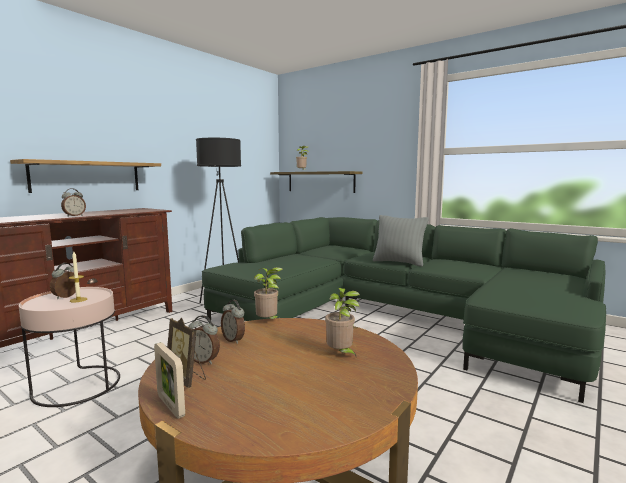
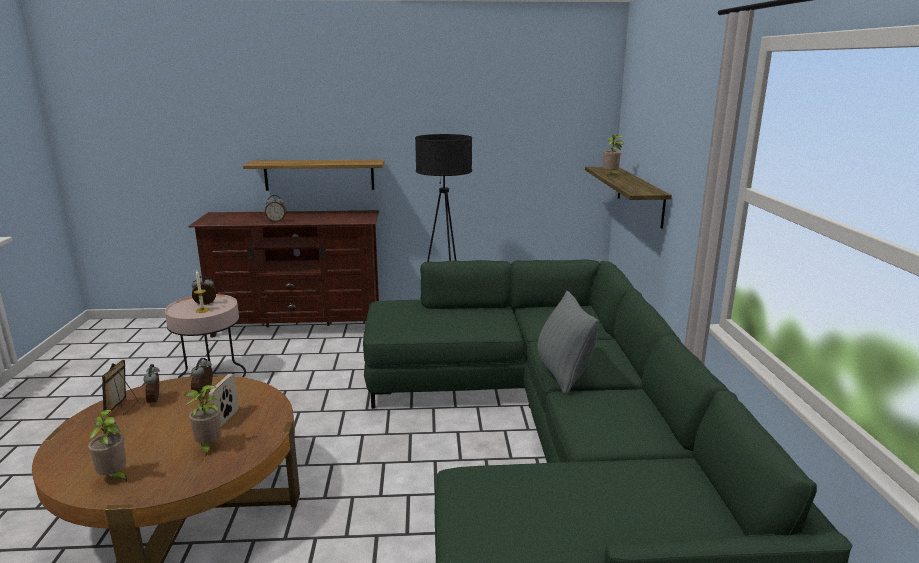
camera: 50 degrees right, 10 degrees up
(170, 406) = (80, 421): picture frame -> picture frame (226, 419)
(268, 322) = (259, 389): potted plant -> potted plant (114, 477)

